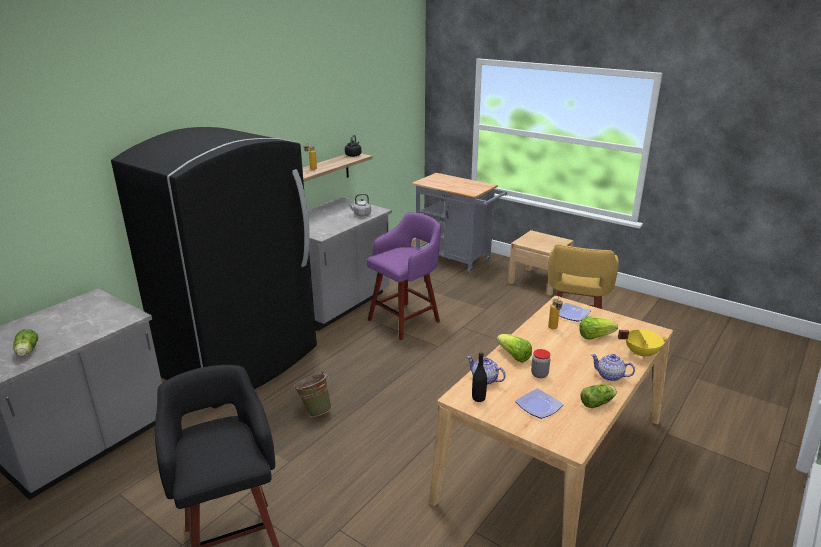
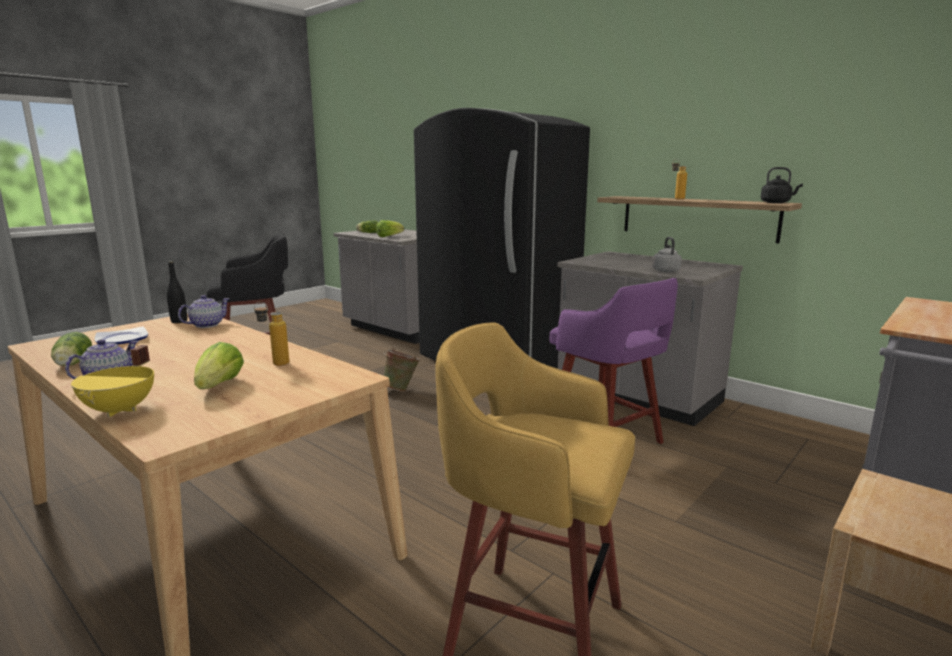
camera: 95 degrees right, 10 degrees down
(513, 356) = (234, 338): lettuce -> lettuce (389, 236)
(539, 374) = (178, 345): jar -> none
(572, 315) = (306, 380): plate -> none

